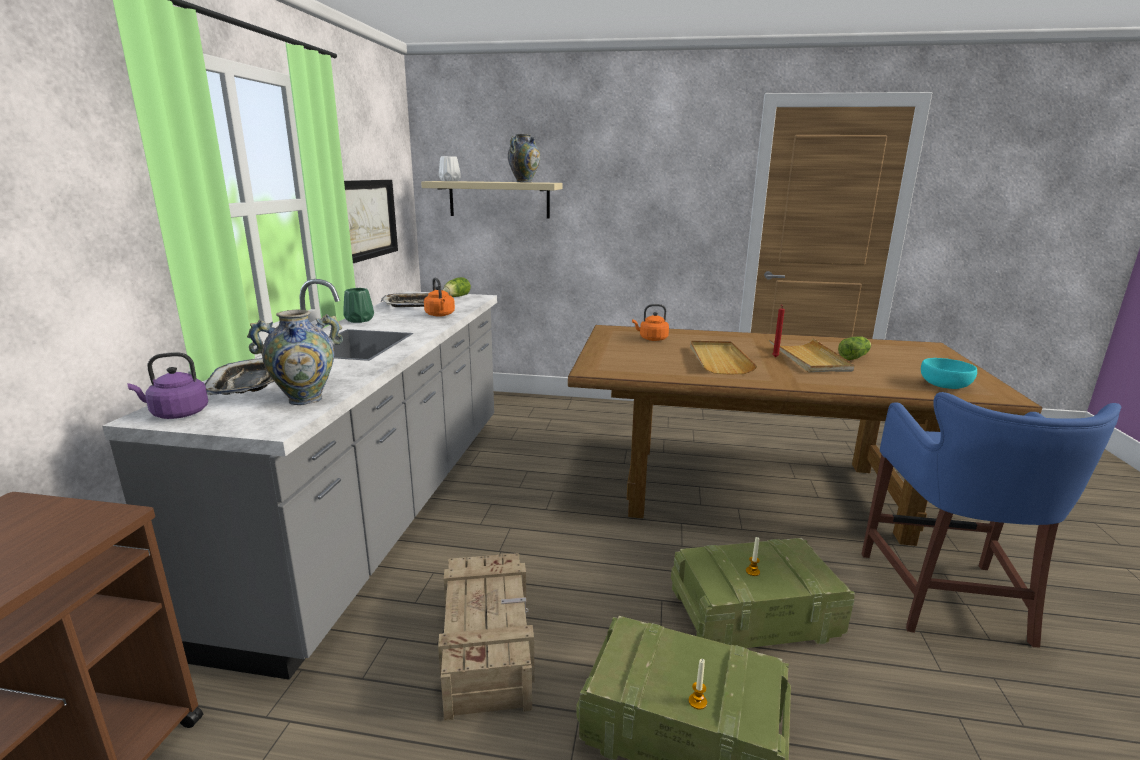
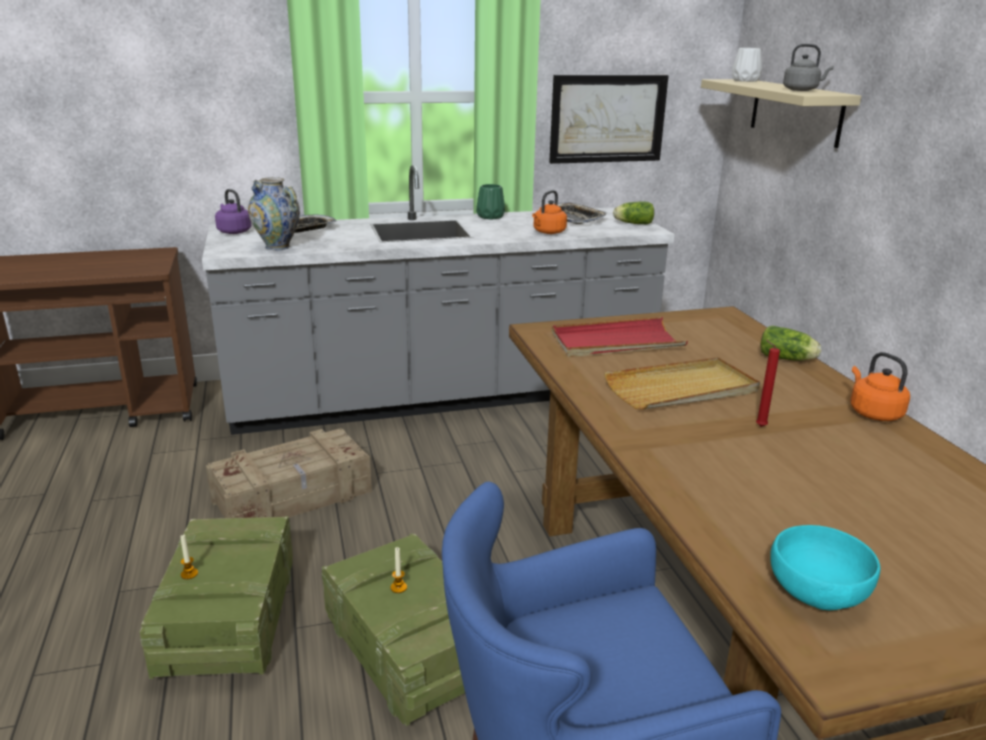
camera: 65 degrees right, 5 degrees up
(524, 182) = (802, 90): vase -> grey kettle
(633, 358) = (616, 342): none -> red tray
(651, 339) = (718, 342): orange kettle -> orange kettle (873, 412)
(809, 359) = (795, 454): beige tray -> none
(855, 357) = (877, 496): lettuce -> lettuce (788, 359)

